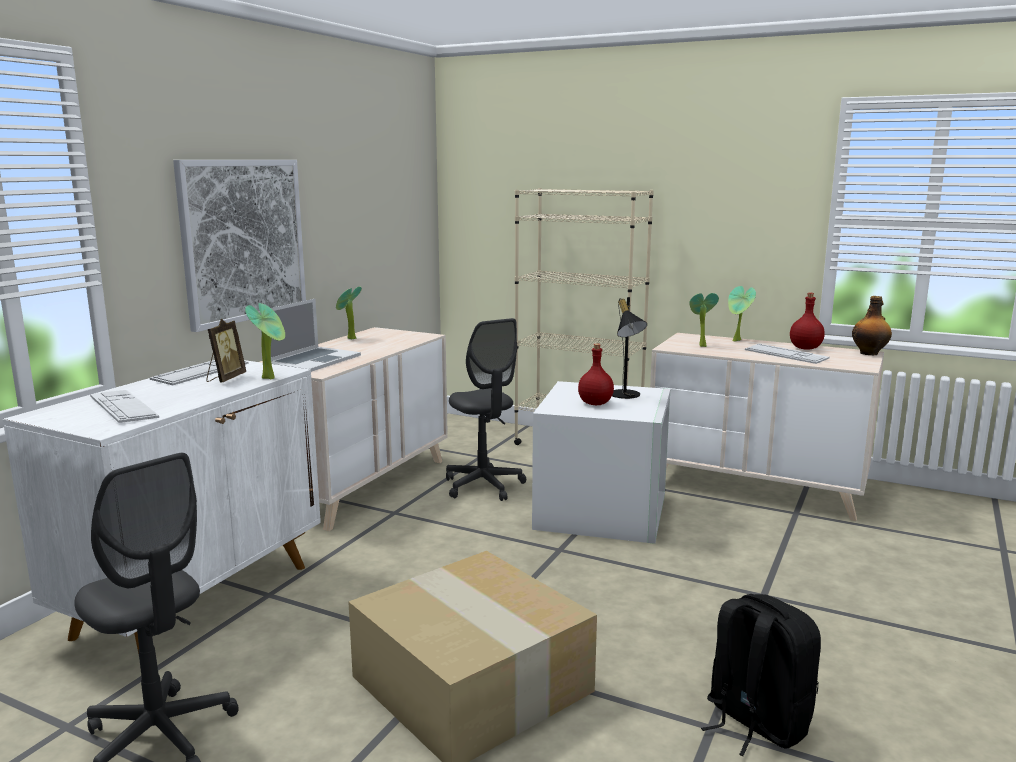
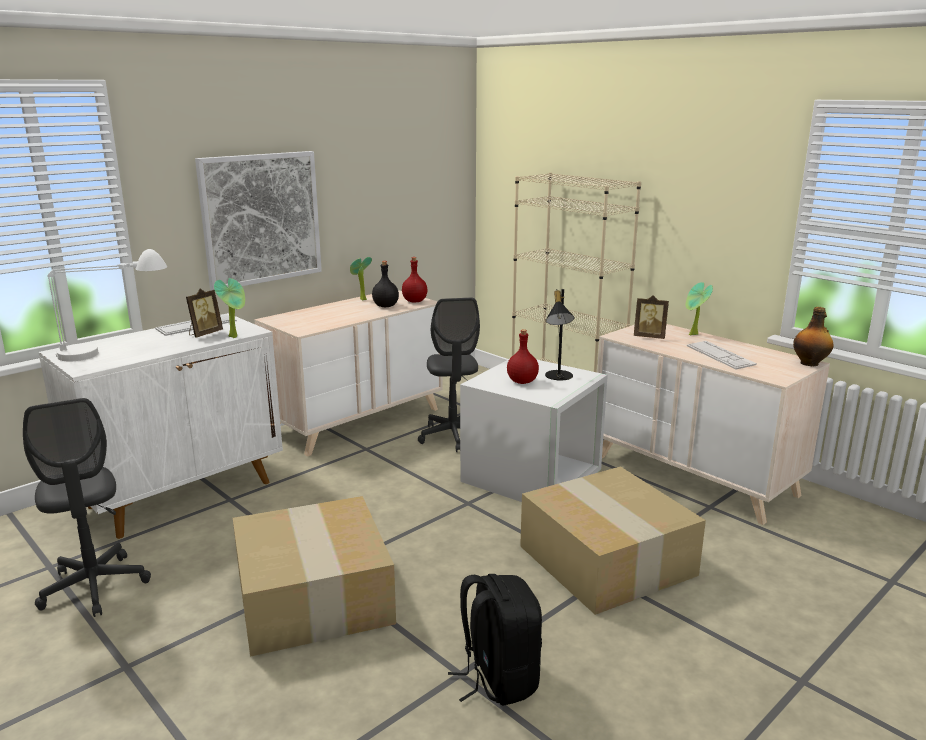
camera: 20 degrees right, 5 degrees up
(123, 407) = (114, 351): keyboard -> white table lamp
(312, 360) = (310, 318): laptop -> none
(387, 342) = (385, 306): none -> black bottle
(700, 346) = (649, 337): potted plant -> picture frame
(747, 580) = (603, 560): none -> cardboard box
(805, 348) = (750, 350): red bottle -> red bottle (415, 301)

